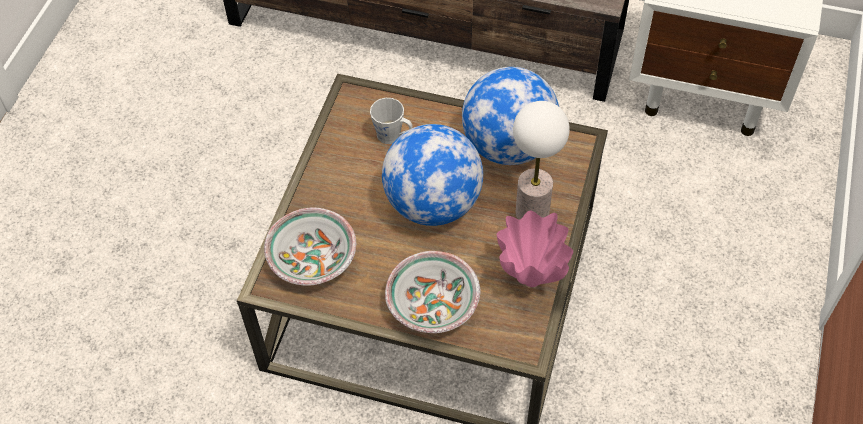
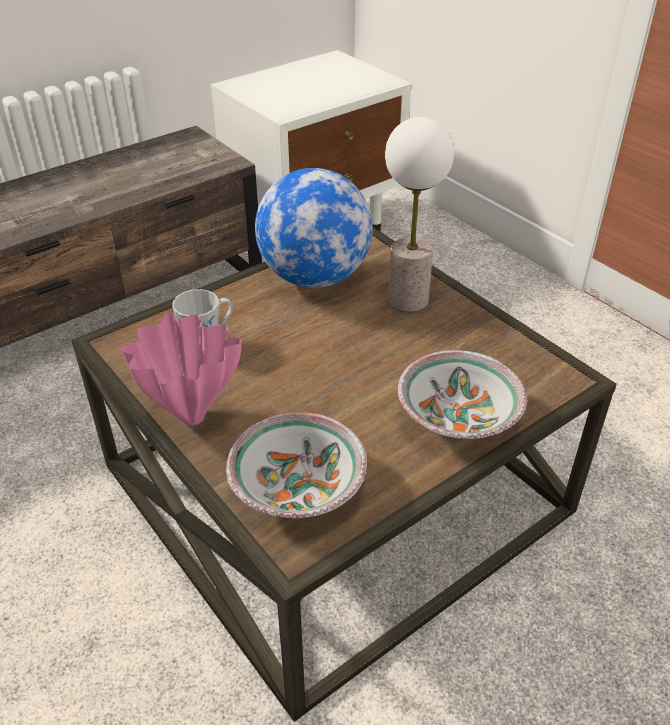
camera: 55 degrees left, 15 degrees down
(433, 204) = (327, 355): globe -> none
(530, 278) = (486, 337): pink vase -> pink vase (190, 417)

